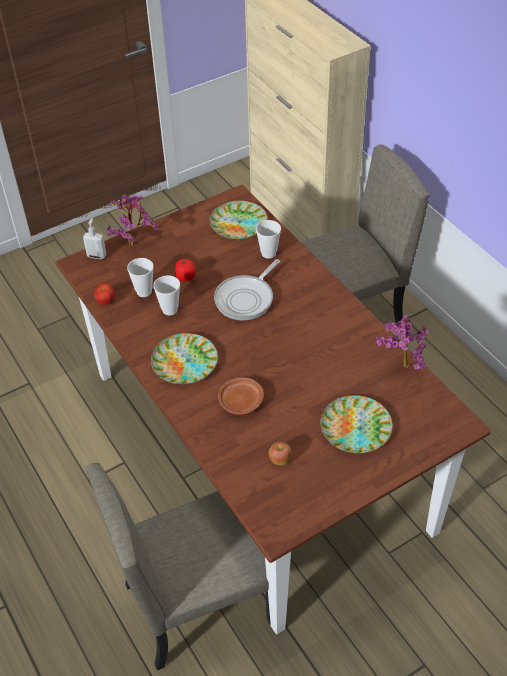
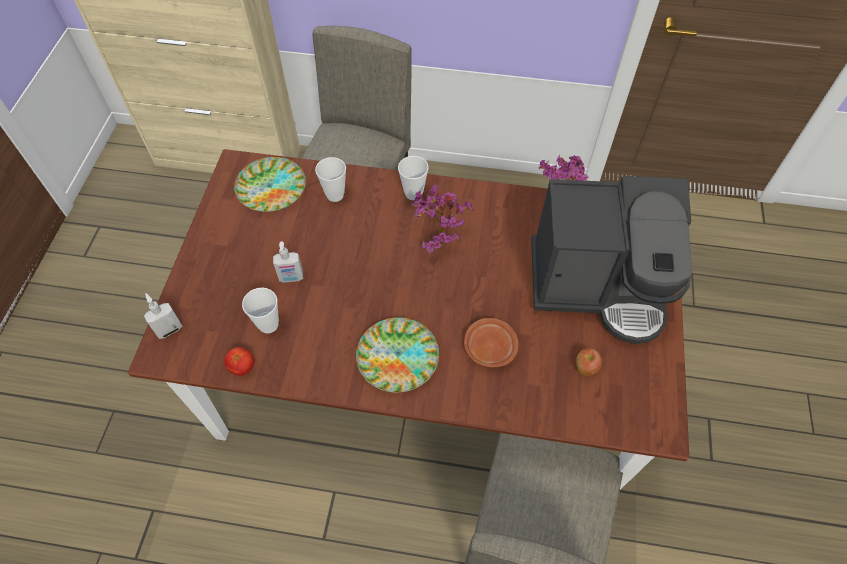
camera: 50 degrees left, 10 degrees up
(134, 242) = (191, 285): potted plant -> potted plant (438, 241)
(169, 309) = (317, 320): cup -> cup (413, 193)
(186, 278) = (291, 278): tomato -> soap dispenser
(246, 299) = (371, 251): frying pan -> none
(356, 428) = (598, 286): plate -> coffee machine

